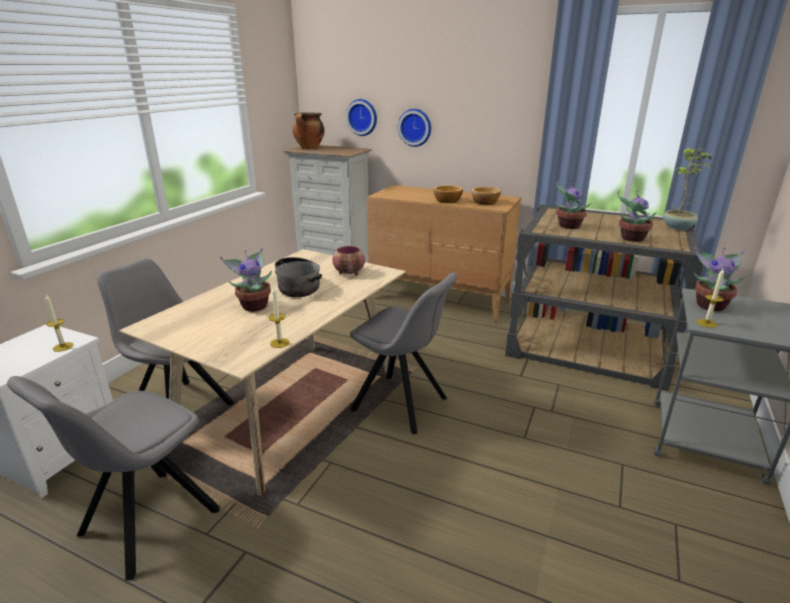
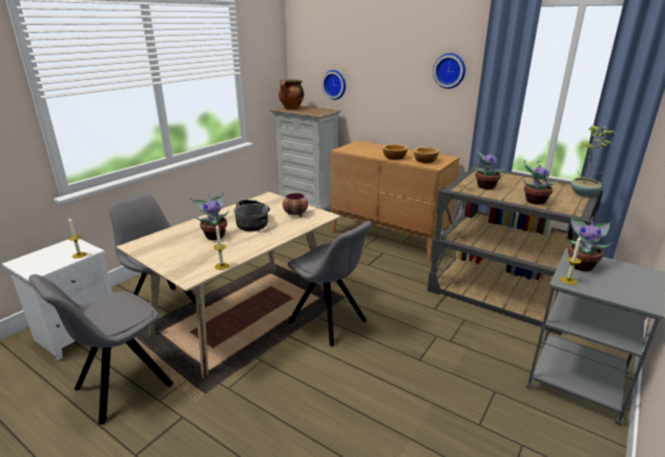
camera: 10 degrees right, 0 degrees up
(415, 127) = (376, 94): wall clock -> wall clock (450, 70)

